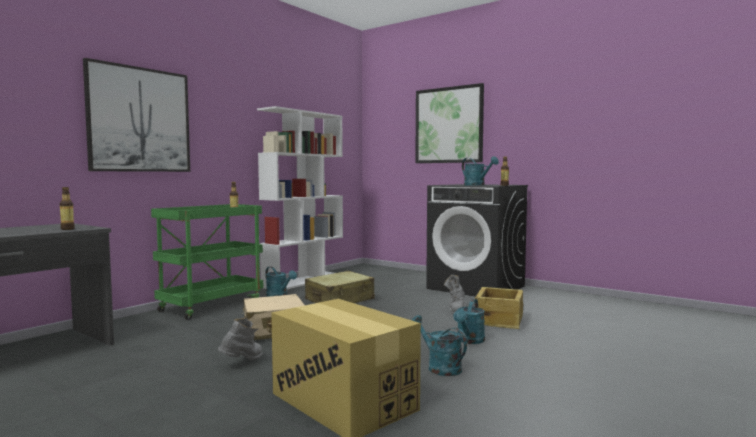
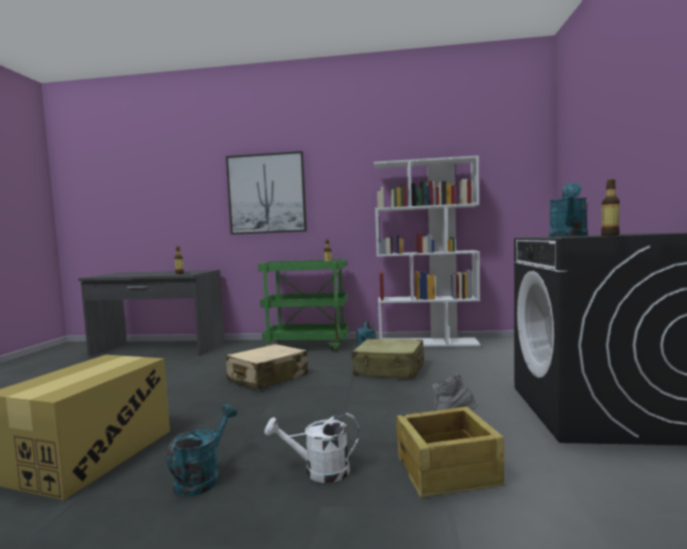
camera: 60 degrees right, 0 degrees up
(242, 362) = (179, 394): grey boot -> none
(449, 125) = (623, 136): picture -> none
(469, 341) = (319, 471): turquoise watering can -> white watering can

